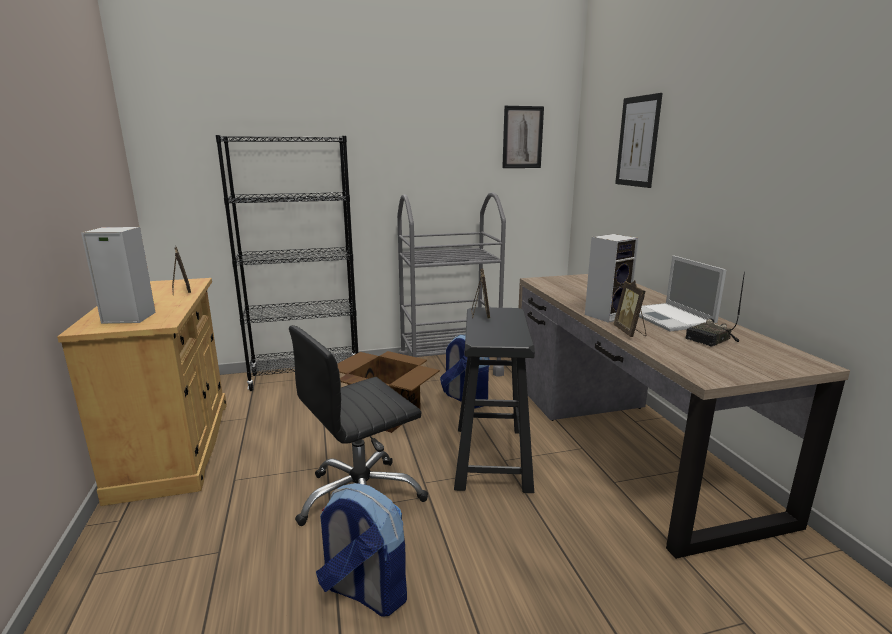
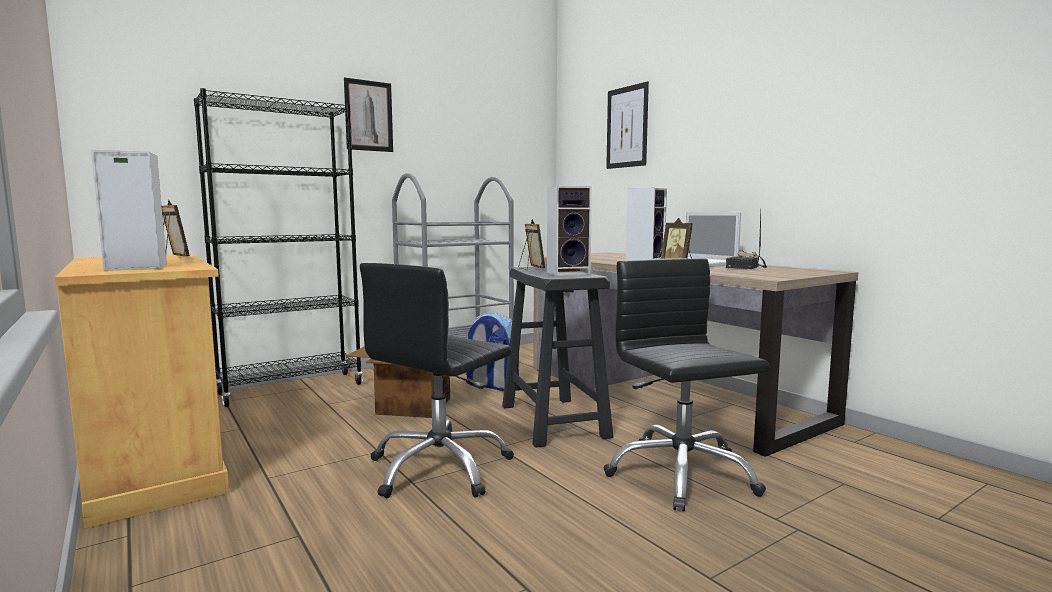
camera: 20 degrees left, 10 degrees down
(364, 592) = (501, 531): backpack -> none
(505, 331) = (569, 273): none -> speaker
(522, 137) = (509, 130): picture -> picture (368, 116)
(569, 561) = (681, 474): none -> black office chair

